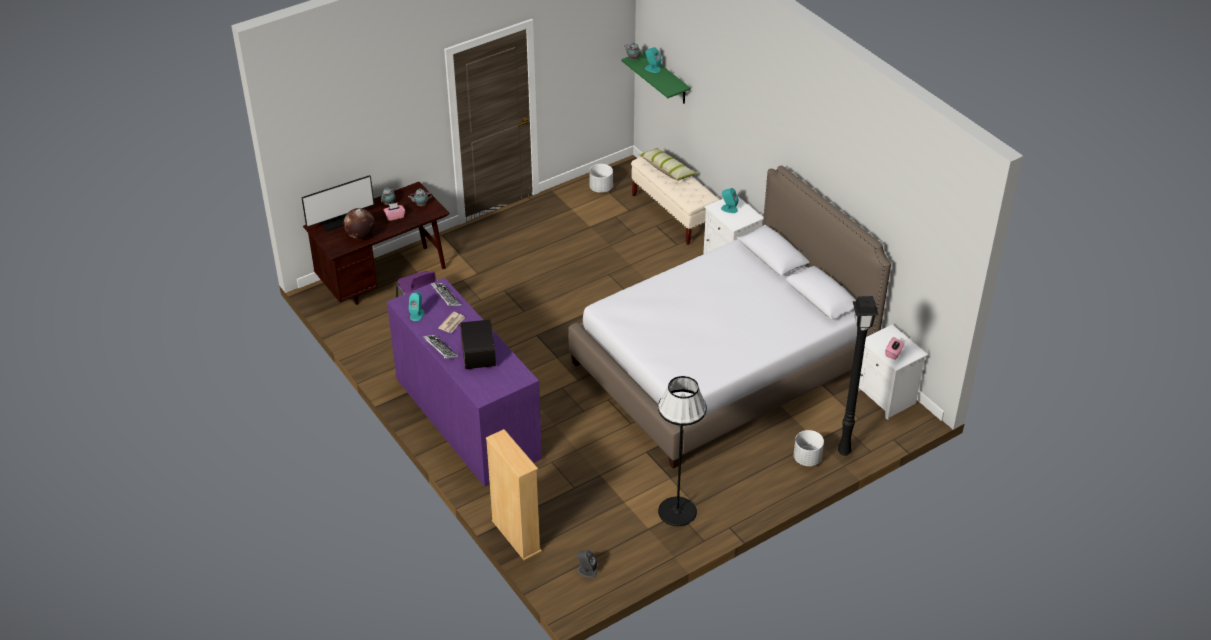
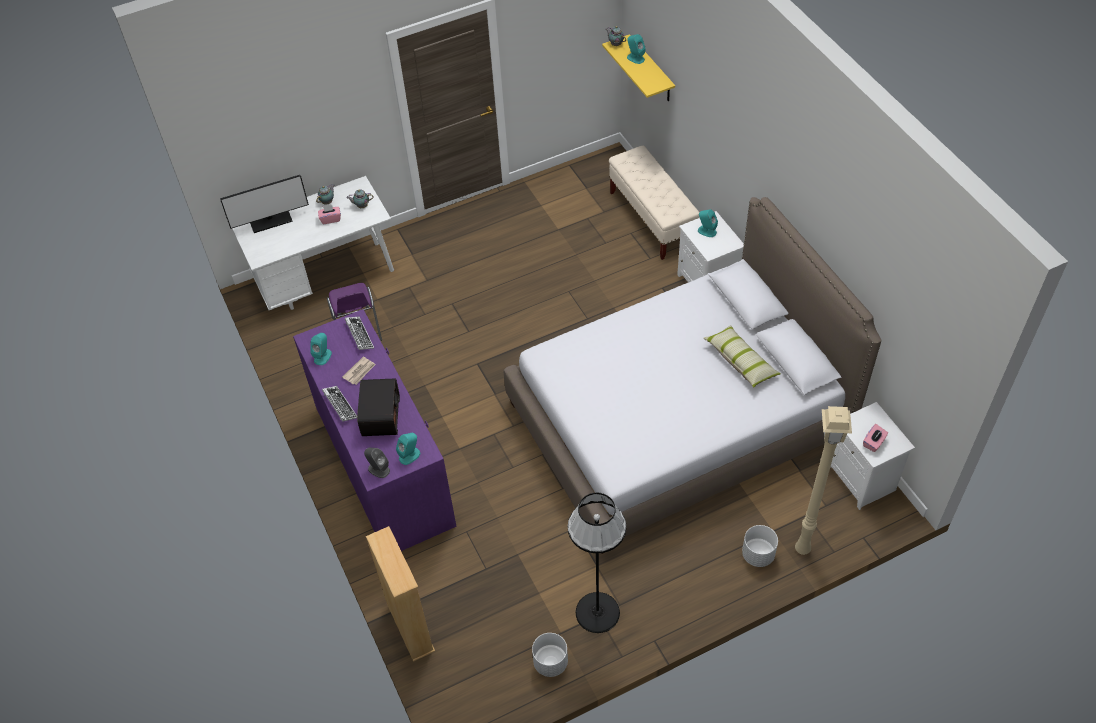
camera: 10 degrees right, 10 degrees up
(360, 236) = (289, 241): globe -> none
(383, 278) = (326, 278): brown desk -> white desk
(509, 380) = (409, 455): none -> turquoise speaker
(586, 571) = (481, 684): grey speaker -> grey speaker (378, 469)
(601, 188) = (577, 181): white planter -> white planter (550, 662)
(666, 78) = (651, 70): green shelf -> yellow shelf
(667, 169) = (646, 171): pillow -> pillow (740, 361)
(845, 452) = (803, 550): black floor lamp -> beige floor lamp

